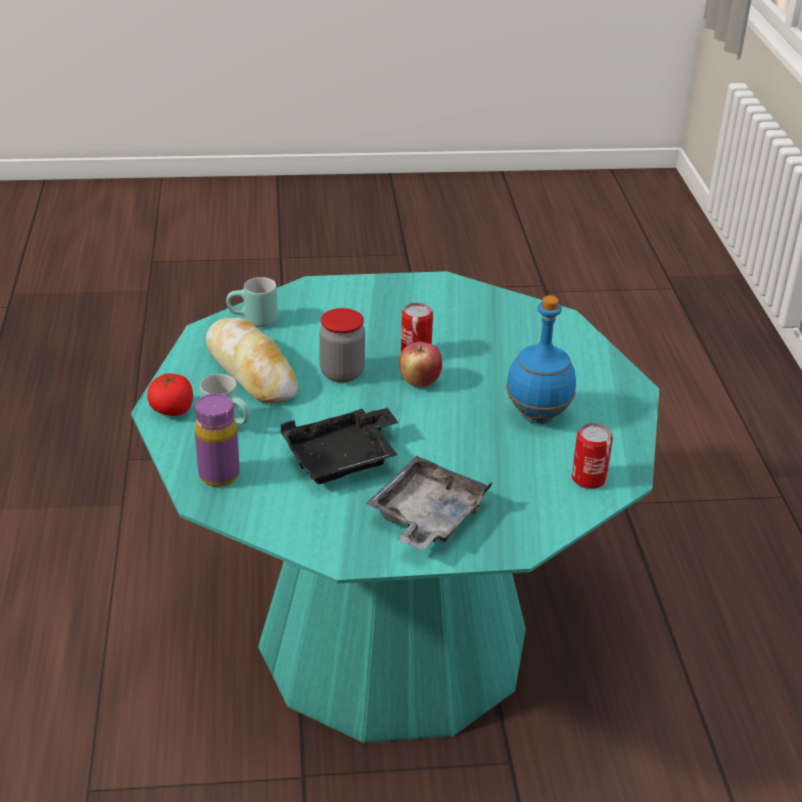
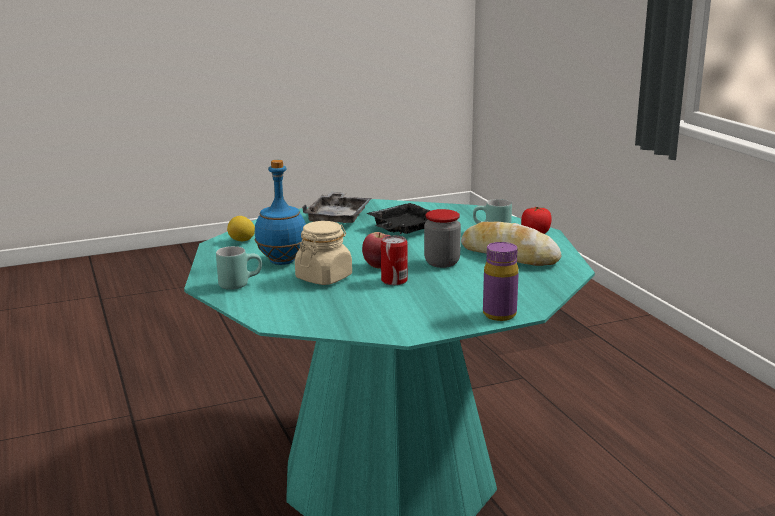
camera: 165 degrees right, 15 degrees down
(219, 475) = (471, 216): purple bottle -> purple bottle (499, 314)
(253, 322) = (545, 280): turquoise mug -> turquoise mug (239, 284)
(493, 374) = (324, 277): none -> beige jar
(588, 479) = (242, 241): can -> lemon

